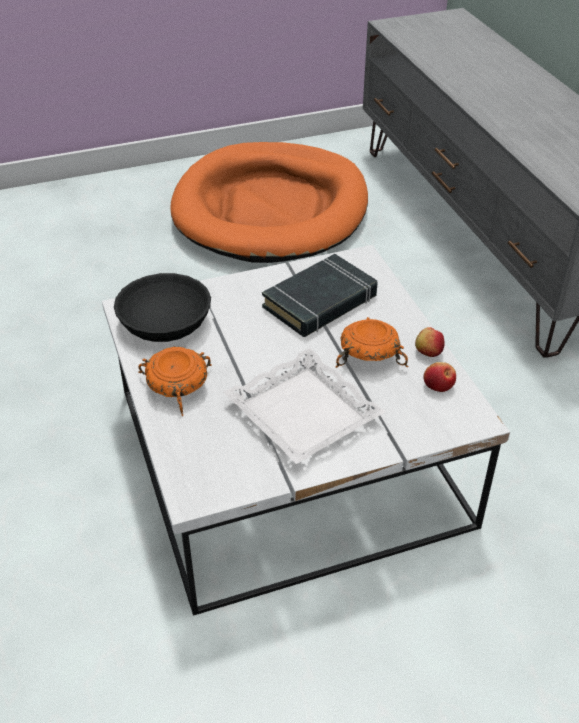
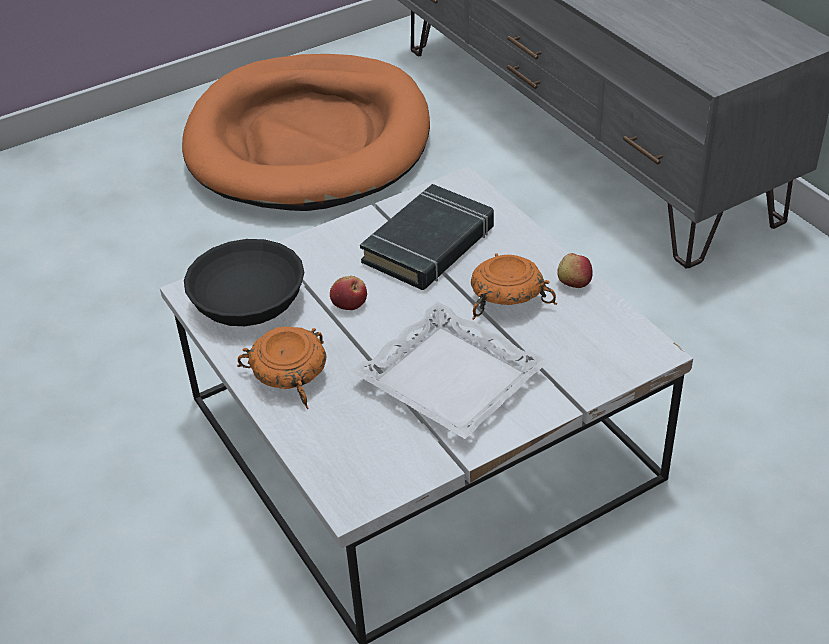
camera: 10 degrees left, 0 degrees up
(438, 385) = (597, 320): apple -> apple (349, 303)

